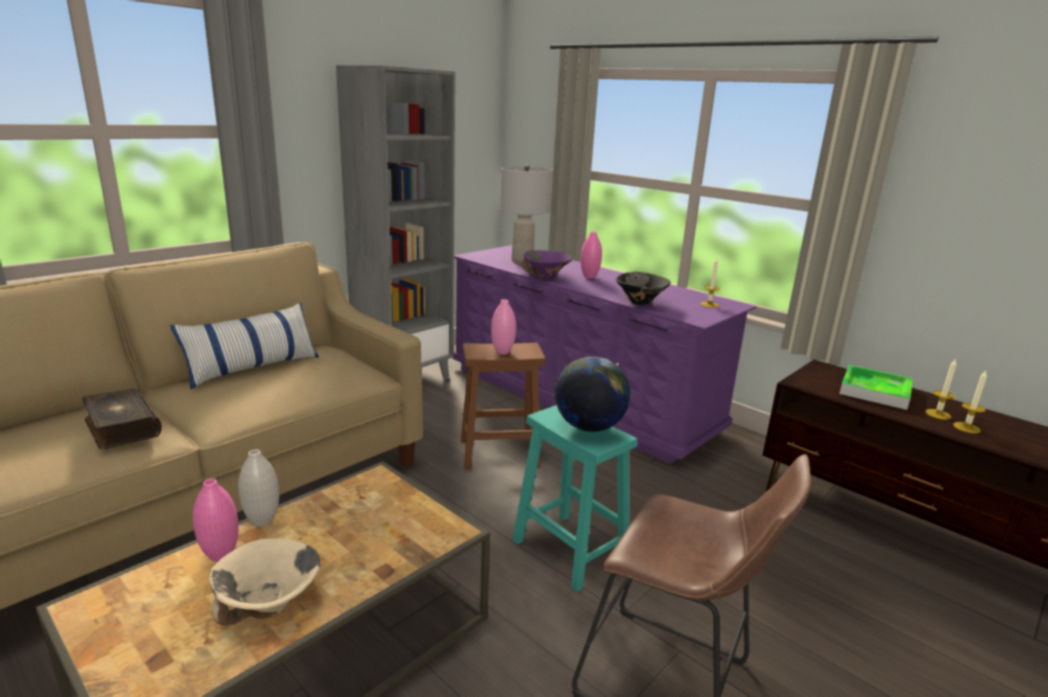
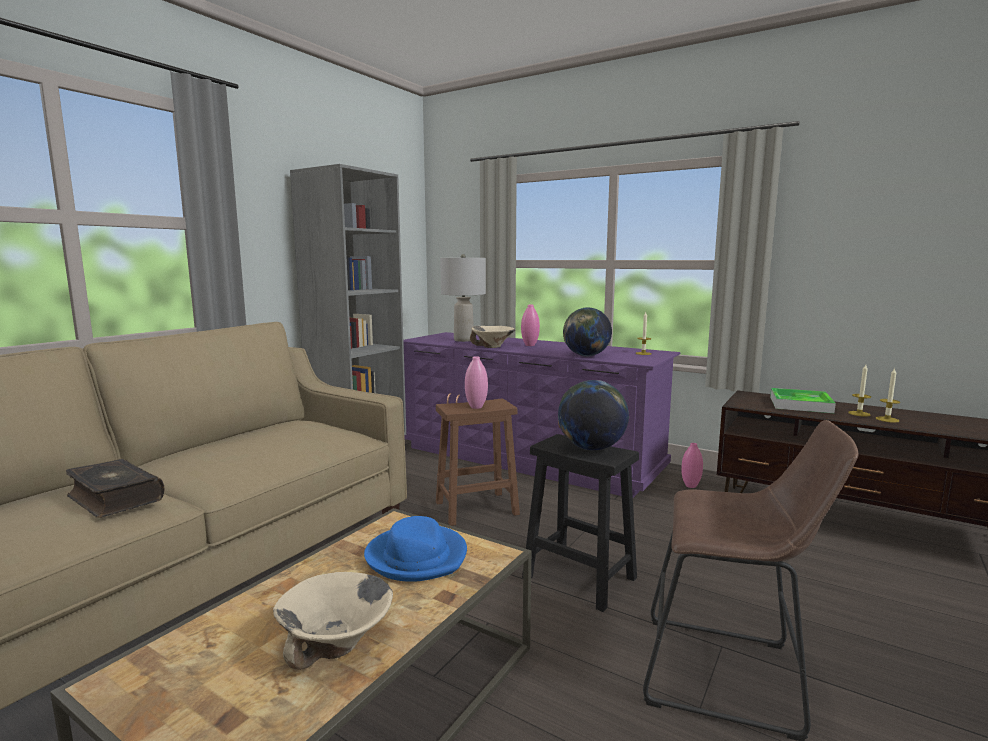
camera: 10 degrees left, 10 degrees down
(221, 555) = (260, 608): pink vase -> pink vase (690, 486)
(252, 368) = (236, 440): pillow -> none
(262, 521) = (293, 572): white vase -> none
(379, 522) = (417, 556): none -> blue hat
(546, 276) = (492, 347): purple bowl -> beige bowl
(571, 551) = (581, 578): turquoise stool -> black stool
(640, 302) = (586, 356): black bowl -> globe

